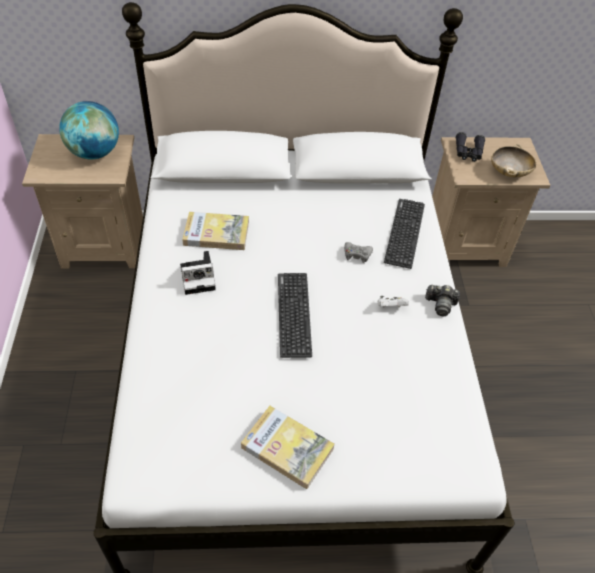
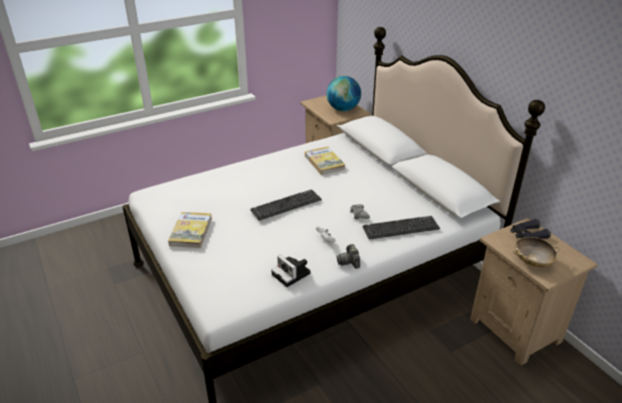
camera: 65 degrees right, 15 degrees down
(199, 277) = (286, 168): camera -> camera (292, 274)

